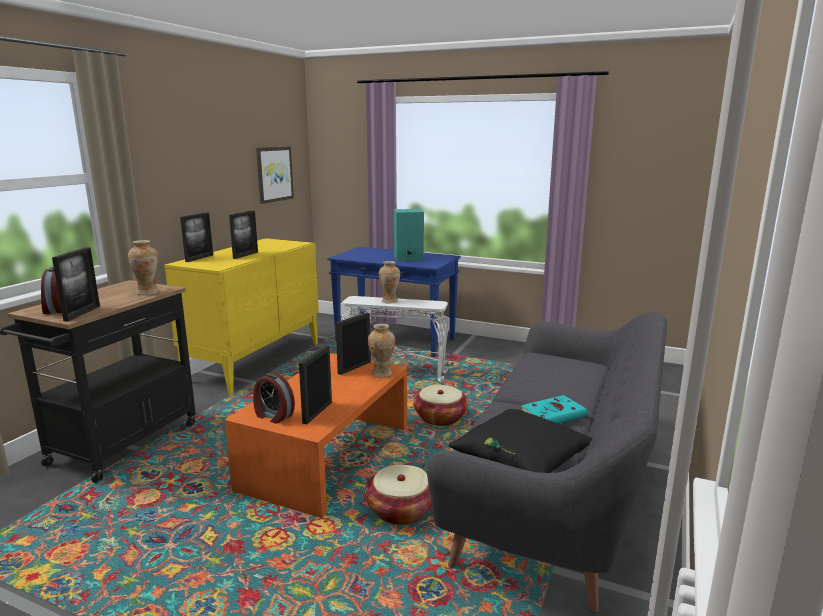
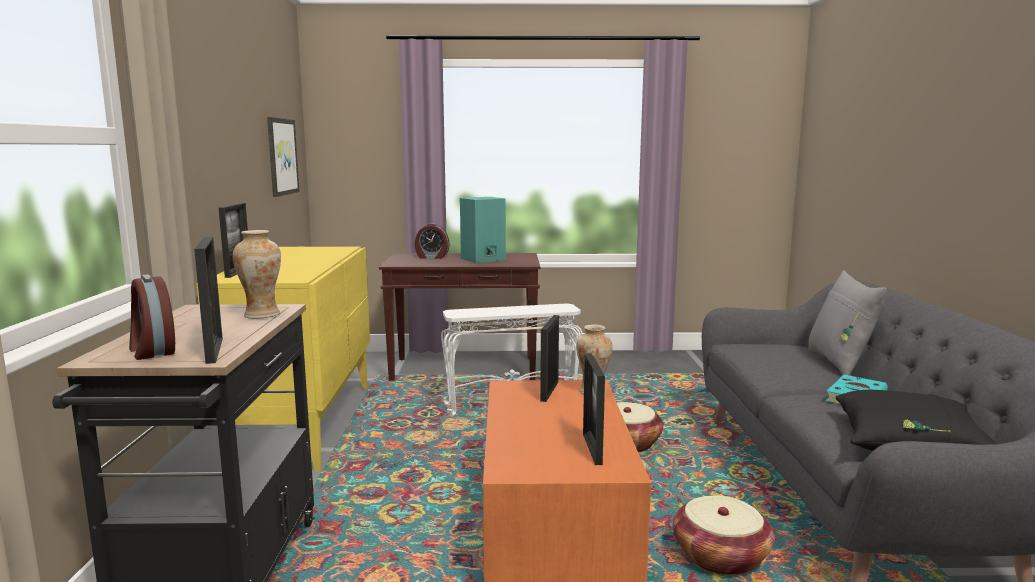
camera: 25 degrees left, 5 degrees down
(245, 255) = (302, 264): picture frame -> none
(273, 416) = (543, 464): alarm clock -> alarm clock (432, 257)
(389, 301) = (505, 310): vase -> none
(396, 340) = (465, 369): blue console table -> brown console table
(599, 386) = (839, 364): none -> grey pillow

